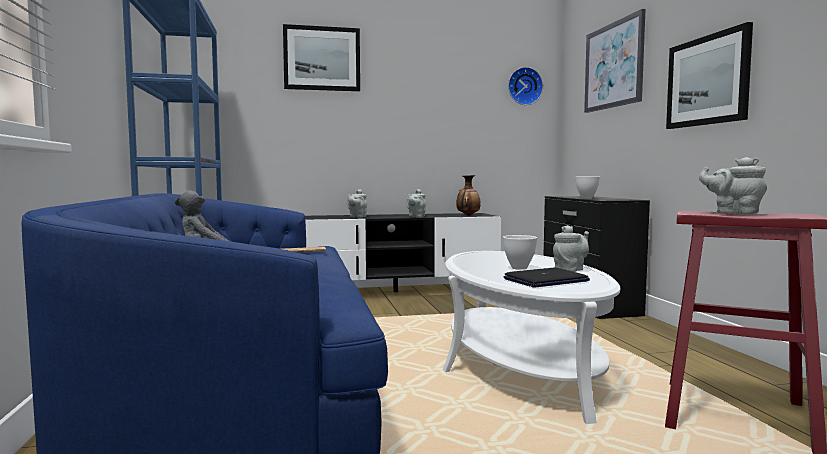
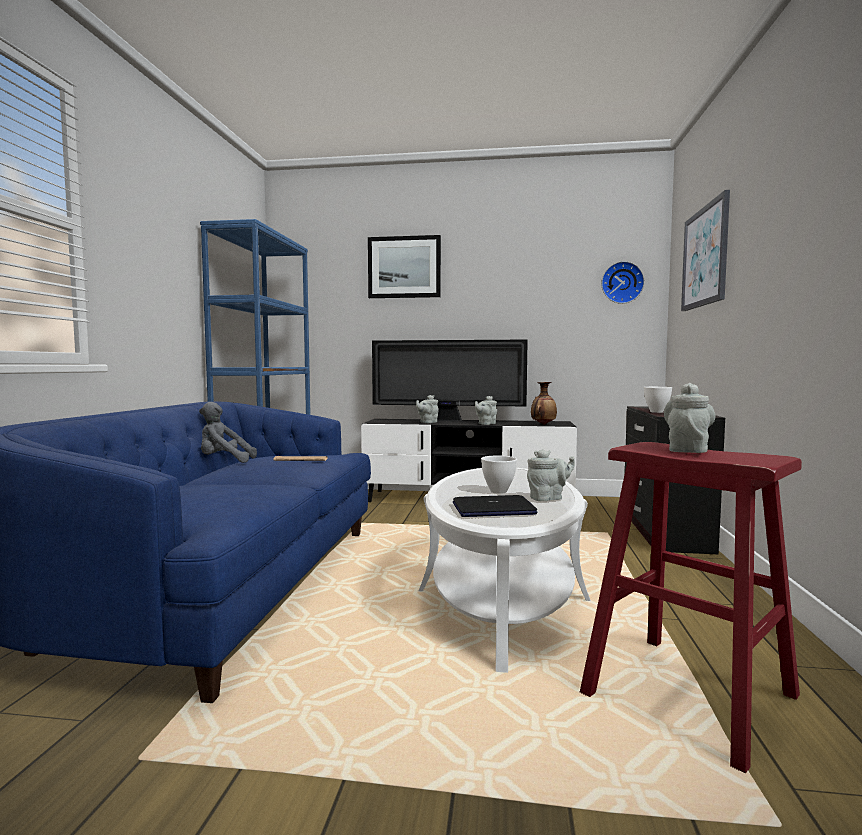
camera: 20 degrees right, 0 degrees up
(372, 215) = (448, 420): none -> television
(707, 80) = (775, 276): picture -> none
(733, 213) = (687, 450): grey teapot -> grey teapot turned 60 degrees clockwise

